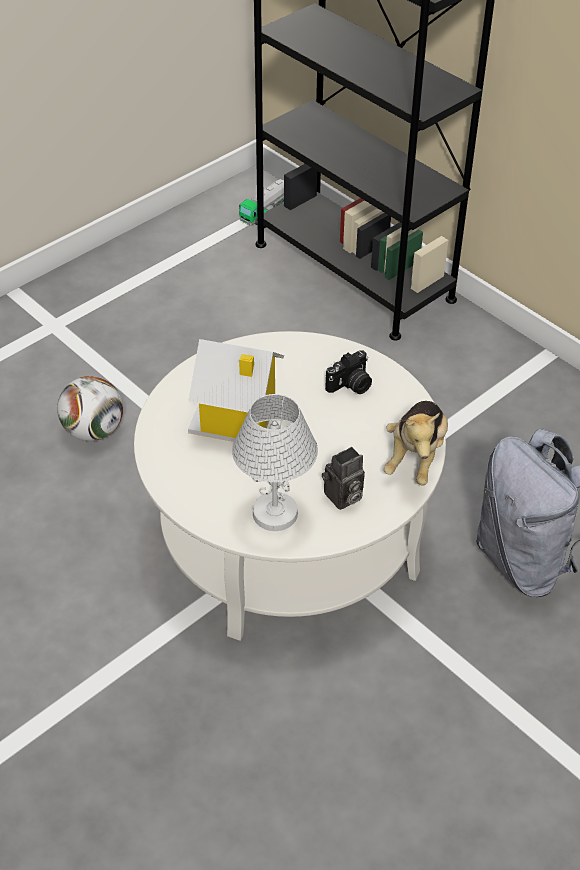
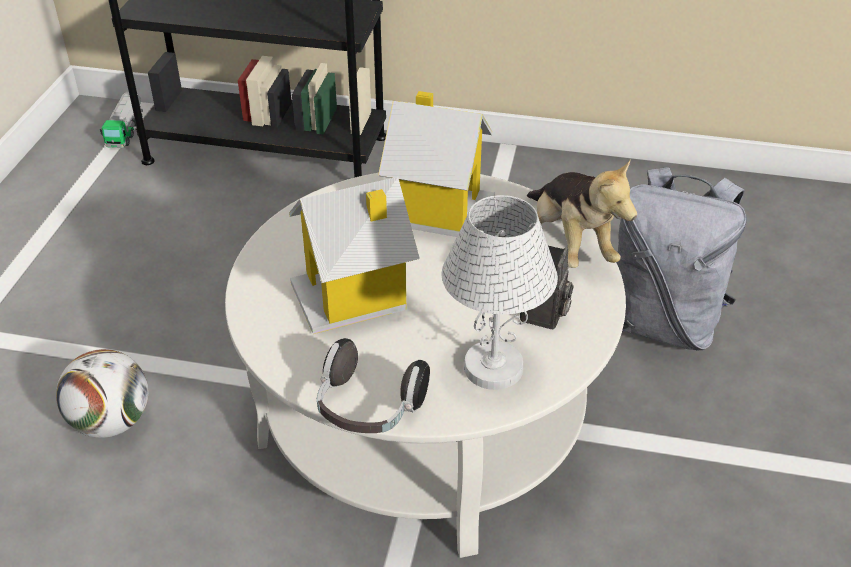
camera: 35 degrees left, 5 degrees down
(176, 498) = (368, 409): none -> headphones
(350, 385) = (438, 209): camera -> toy house

